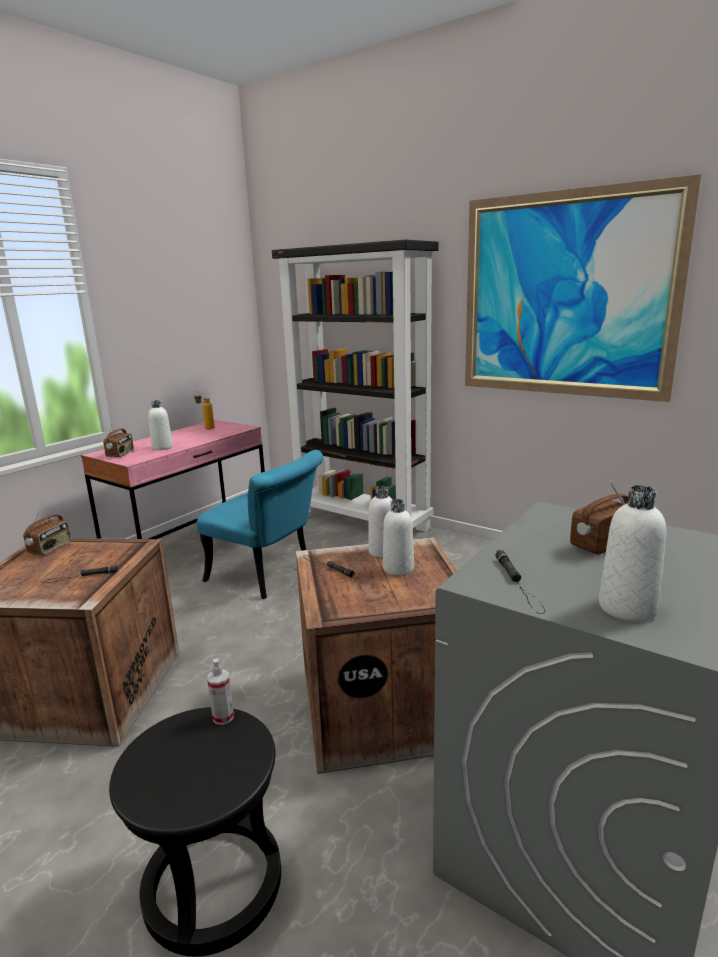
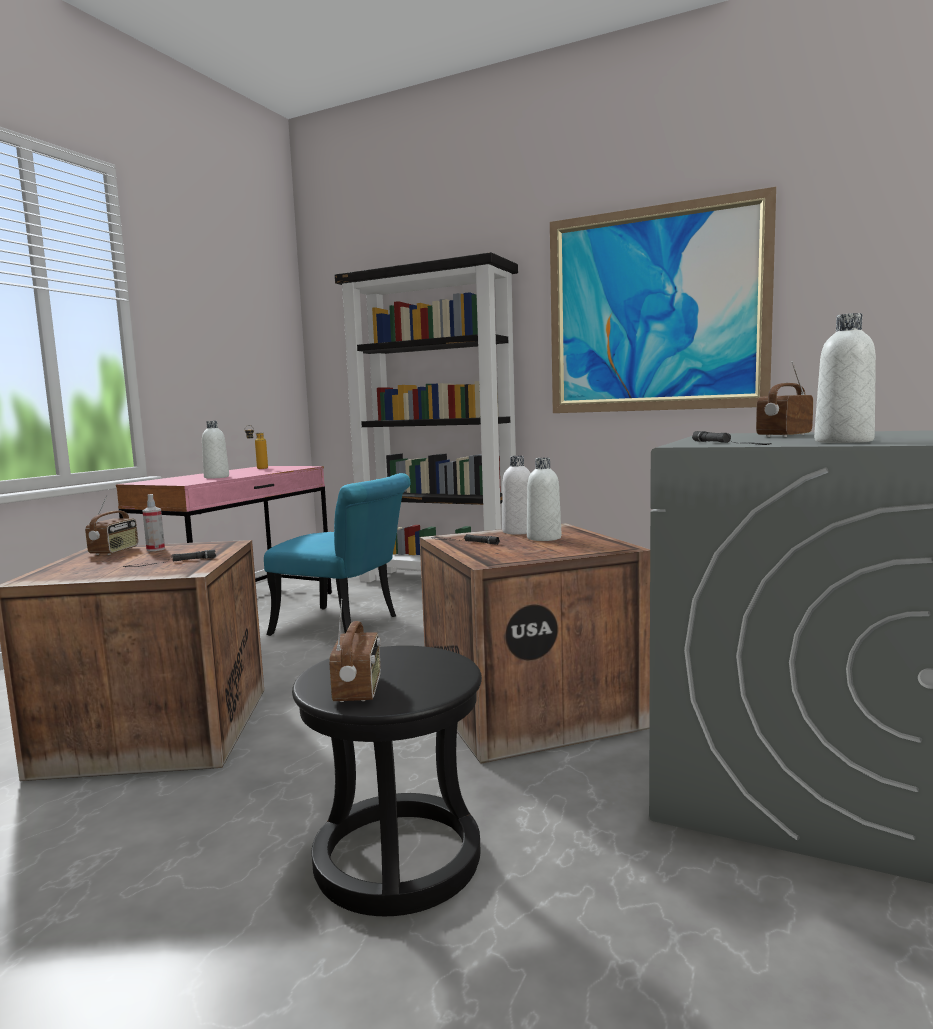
camera: 10 degrees left, 10 degrees down
(120, 454) = (167, 481): radio -> radio (359, 690)
(223, 717) = (401, 650): spray bottle -> spray bottle (155, 549)

